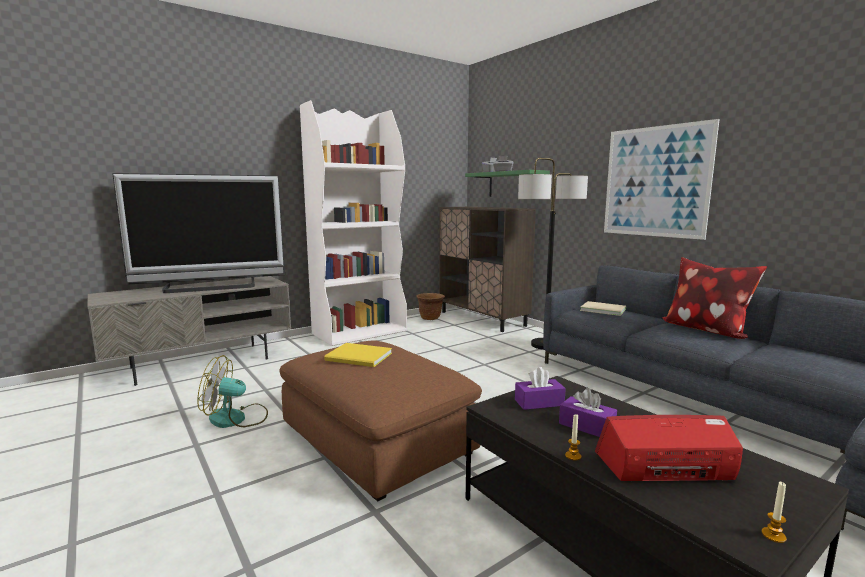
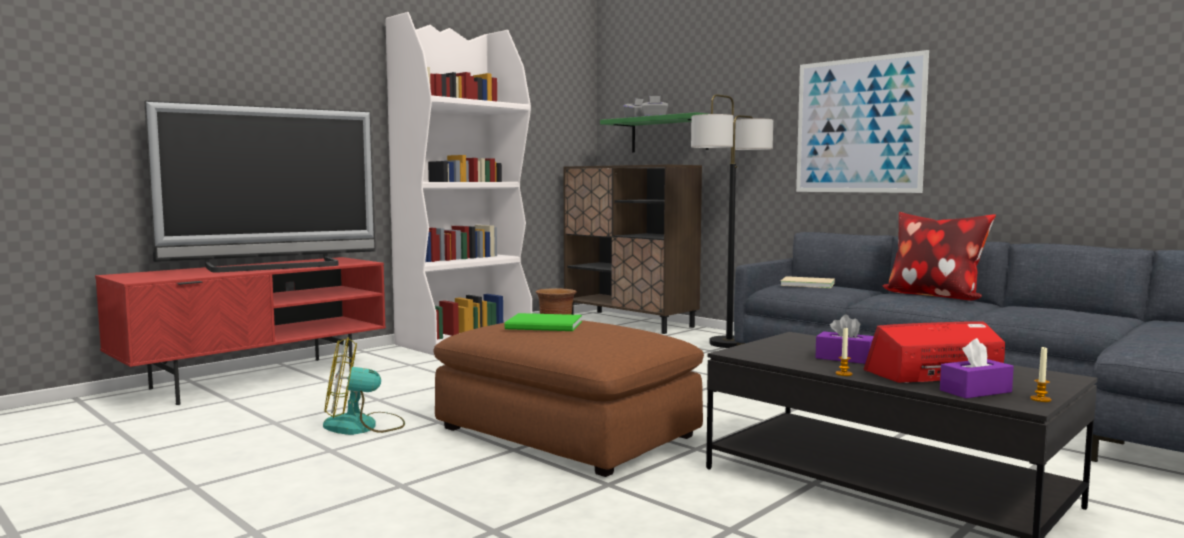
camera: 10 degrees left, 5 degrees down
(202, 363) = (256, 379): grey tv stand -> red tv stand
(359, 357) = (546, 325): yellow book -> green book
(539, 403) = (784, 347): purple tissue box -> purple tissue box (975, 391)

